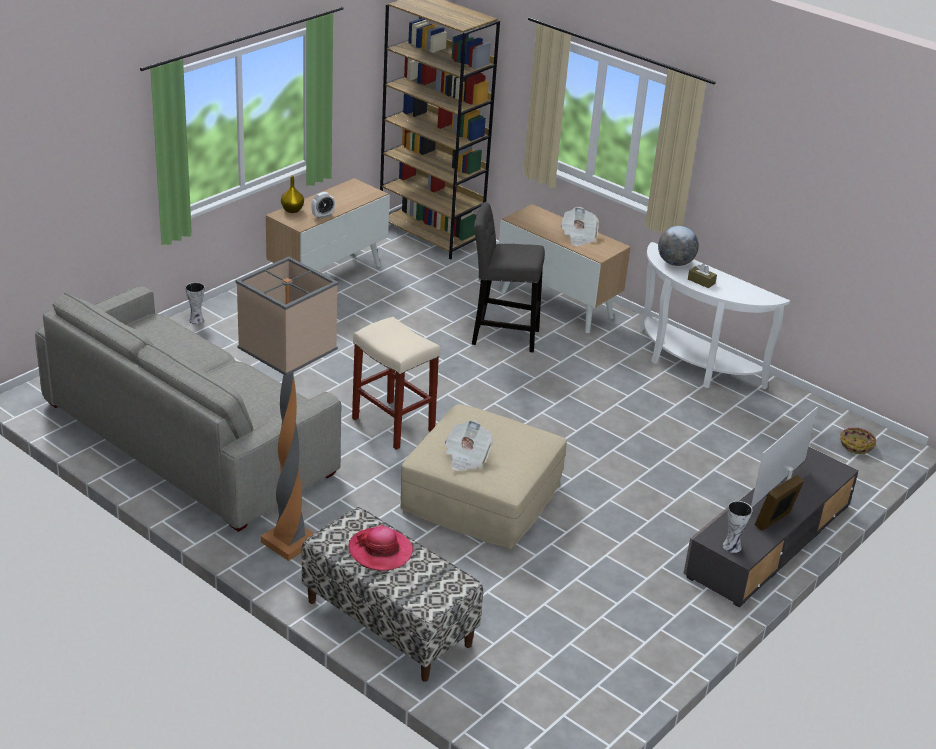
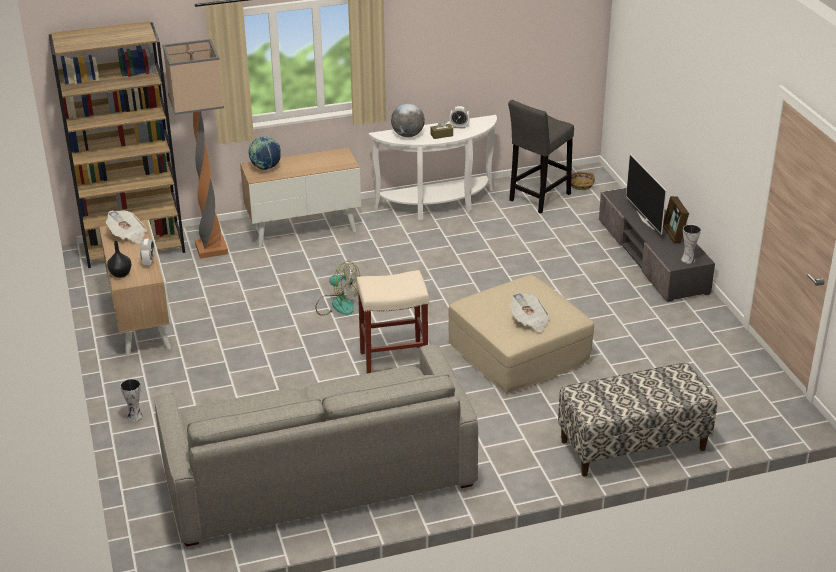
camera: 55 degrees left, 0 degrees up
(287, 542) = (503, 464): floor lamp -> floor lamp (211, 249)
(292, 210) = (120, 274): yellow vase -> black vase
(380, 551) = (623, 394): hat -> none
(453, 363) = (337, 304): none -> fan
(501, 336) = (321, 269): grey stool -> grey stool (538, 198)
(537, 218) = (265, 168): none -> globe
(578, 237) = (312, 162): newspaper -> newspaper (128, 235)
(732, 286) = (459, 127): none -> alarm clock

